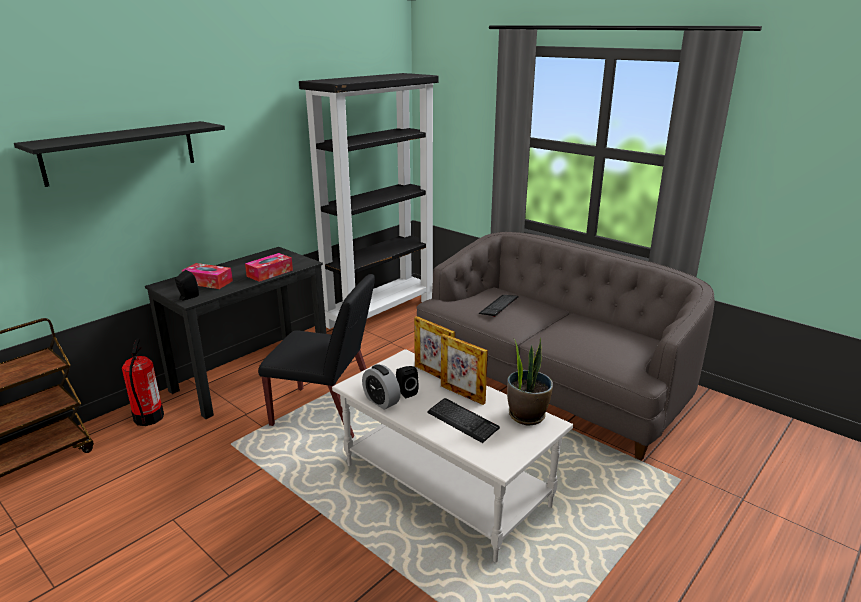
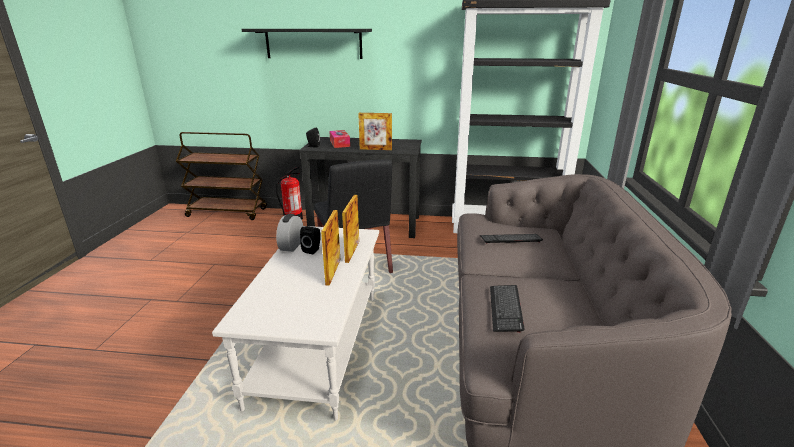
camera: 55 degrees right, 0 degrees up
(270, 273) = (375, 149): tissue box -> picture frame
(462, 421) = (290, 284): keyboard -> keyboard (505, 309)
(527, 415) = (327, 311): potted plant -> none

